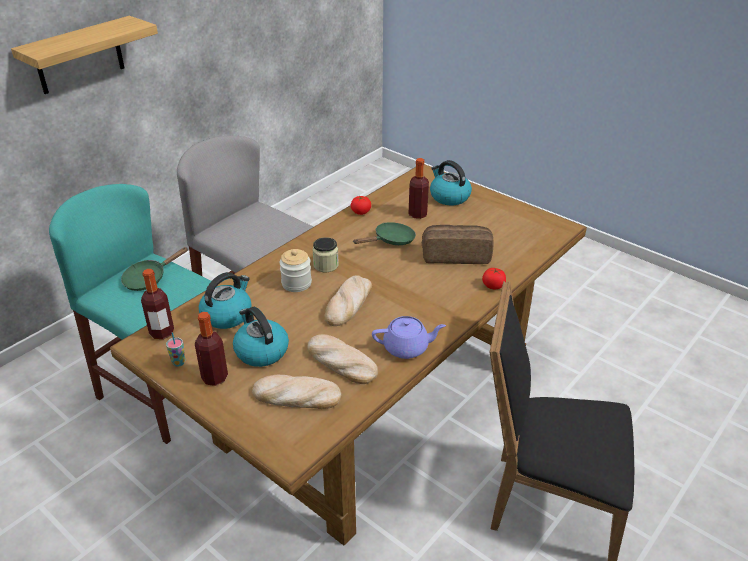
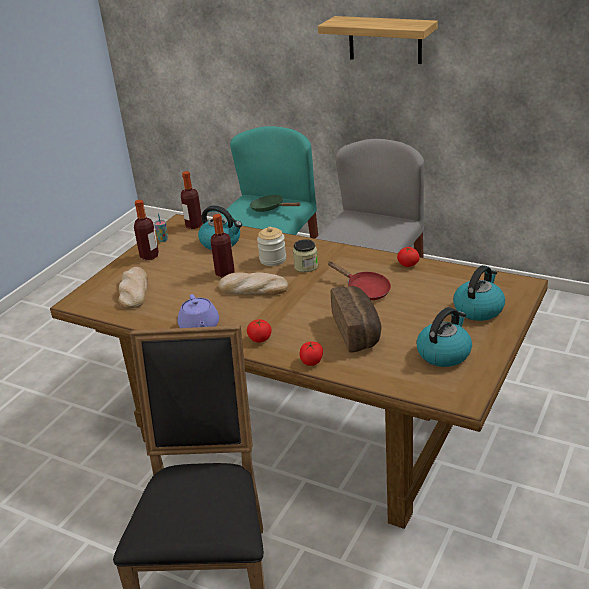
camera: 80 degrees right, 5 degrees down
(261, 351) = (181, 265): kettle -> kettle (444, 353)
(340, 362) = (175, 300): bread -> none
(391, 241) = (364, 290): green frying pan -> red frying pan
(417, 214) = (426, 296): bottle -> bottle (225, 273)
(445, 310) = (260, 339): none -> tomato

